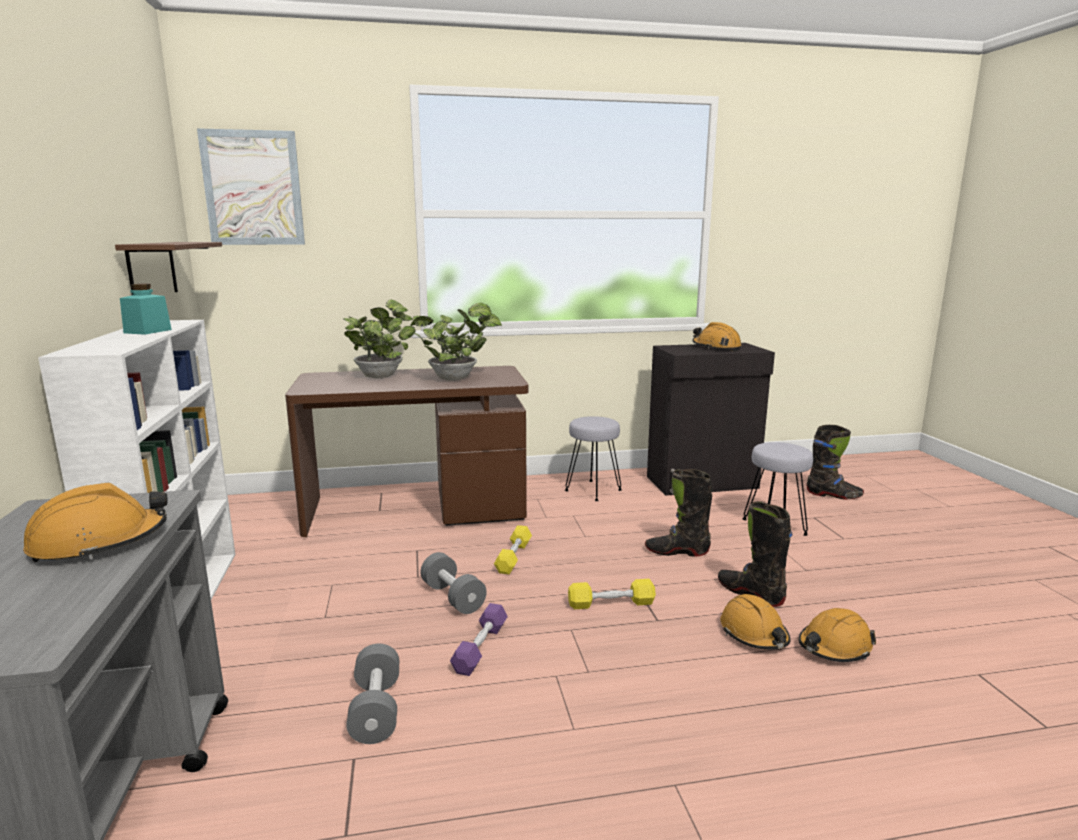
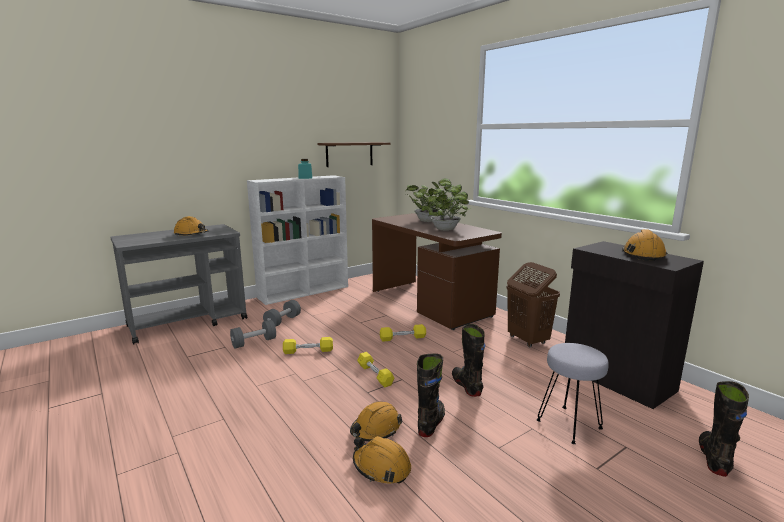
camera: 65 degrees right, 0 degrees up
(253, 188) = (417, 115): picture -> none
(453, 597) = (348, 334): grey dumbbell -> grey dumbbell (283, 321)
(480, 648) = (308, 351): purple dumbbell -> yellow dumbbell
(592, 491) = (527, 340): grey stool -> brown laundry basket
(833, 495) = (714, 458): black boot -> black boot turned 150 degrees counterclockwise

